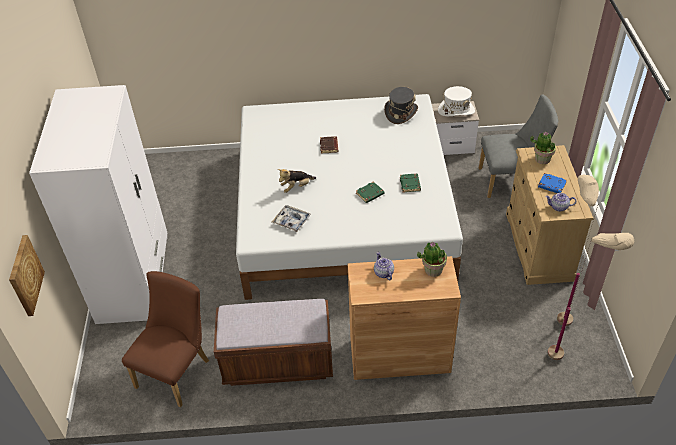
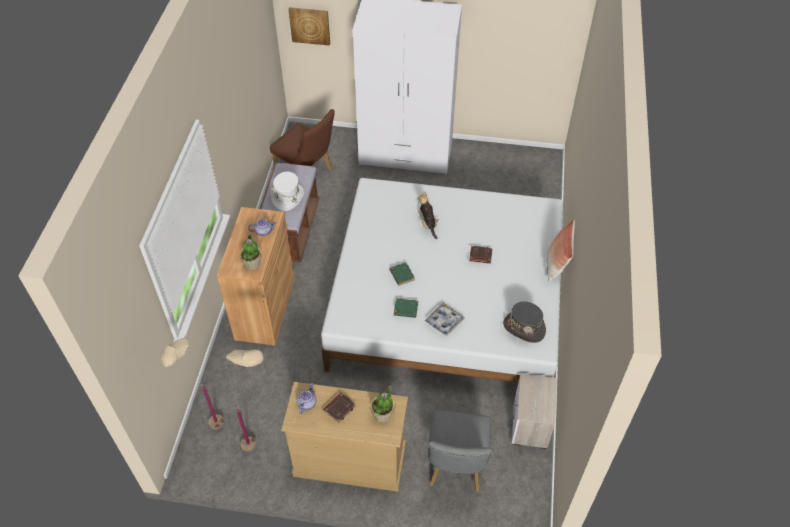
camera: 100 degrees right, 5 degrees up
(291, 221) = (385, 214): tray -> tray (444, 321)
(325, 102) = (556, 265): none -> pillow
(456, 110) = (538, 399): white hat -> white hat (288, 197)
(551, 185) = (339, 408): blue book -> brown book

